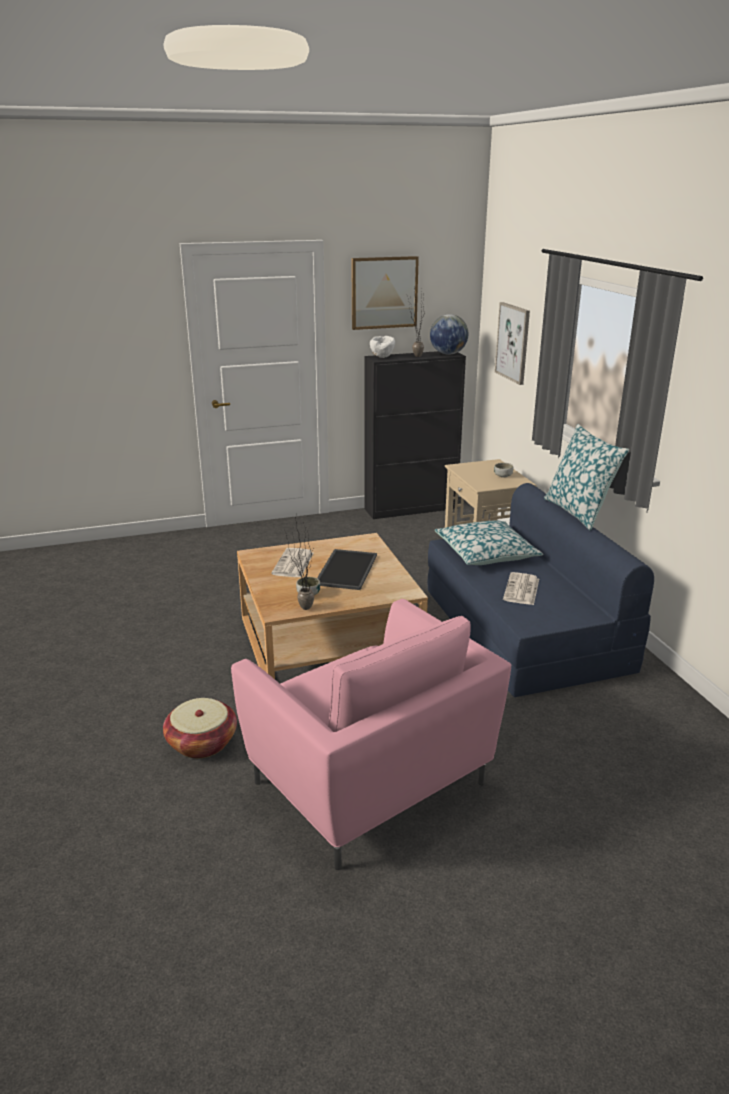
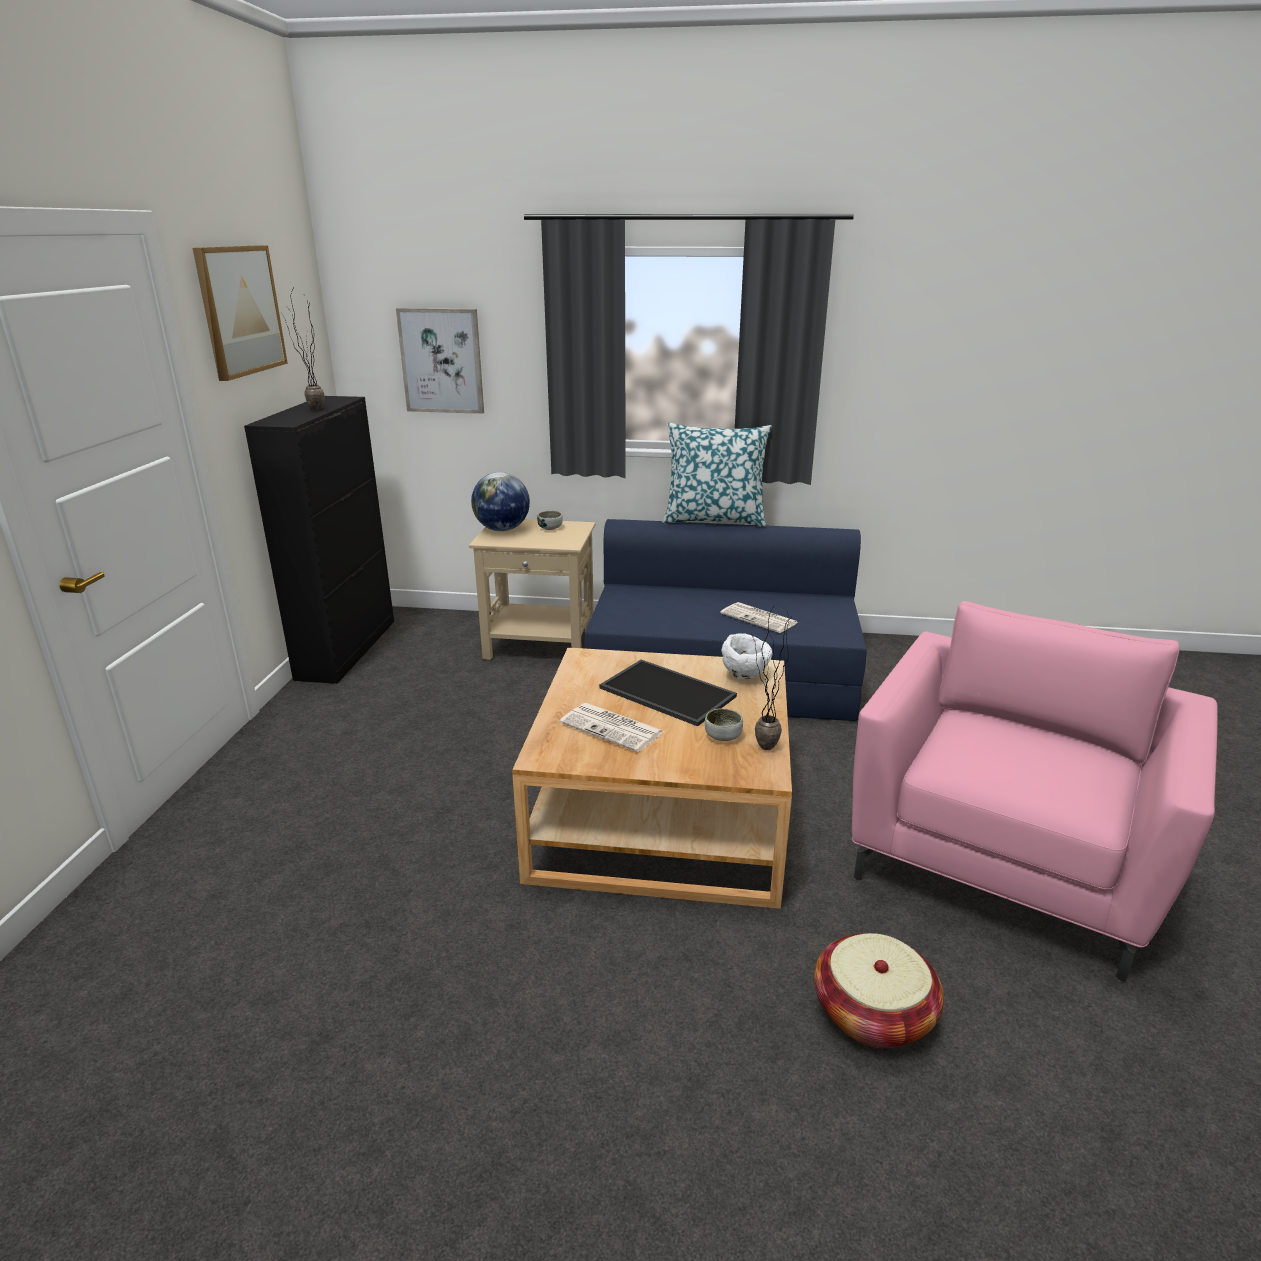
camera: 65 degrees left, 0 degrees up
(371, 786) = (1003, 866): pink armchair -> pink armchair turned 45 degrees counterclockwise
(382, 357) = (278, 420): white bowl -> white bowl (745, 676)
(448, 354) = (337, 399): globe -> globe (502, 529)
(486, 553) = (655, 612): pillow -> none

